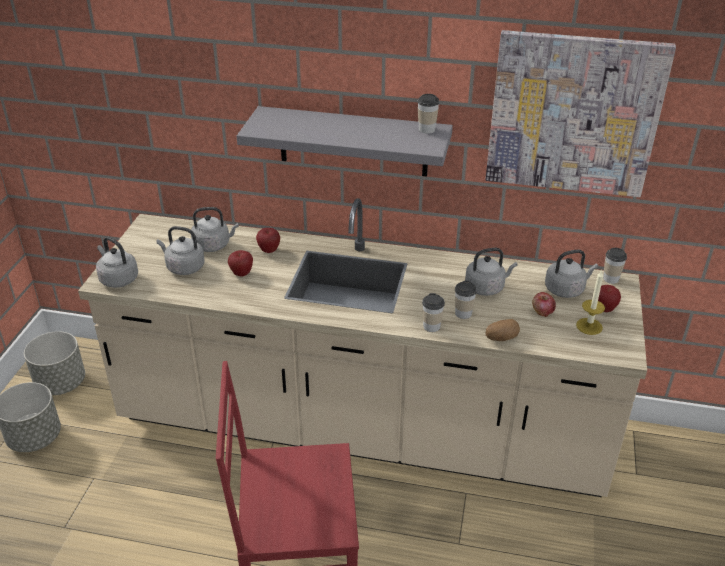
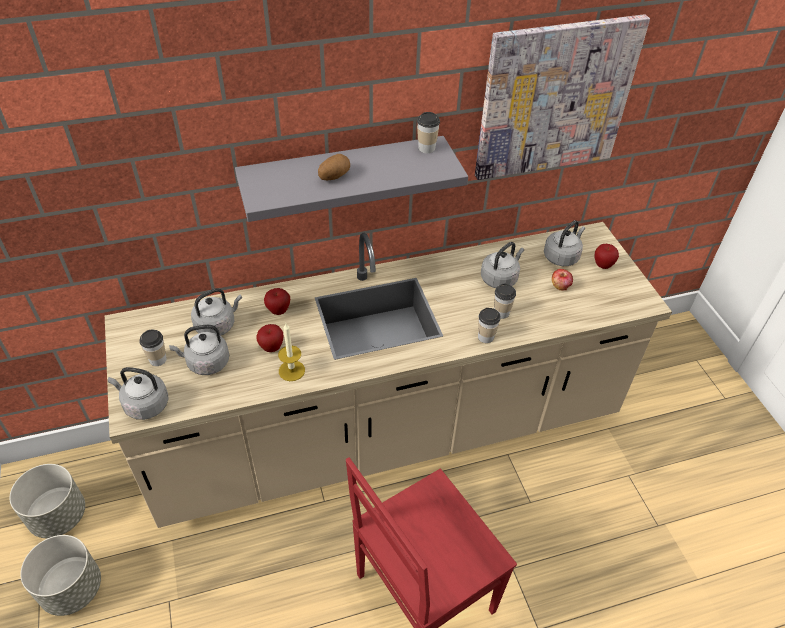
camera: 30 degrees left, 10 degrees up
(501, 338) = (548, 325): potato -> potato (334, 176)
(589, 326) = (604, 286): candle -> candle (291, 370)
(610, 279) = (586, 233): cup -> cup (158, 359)

